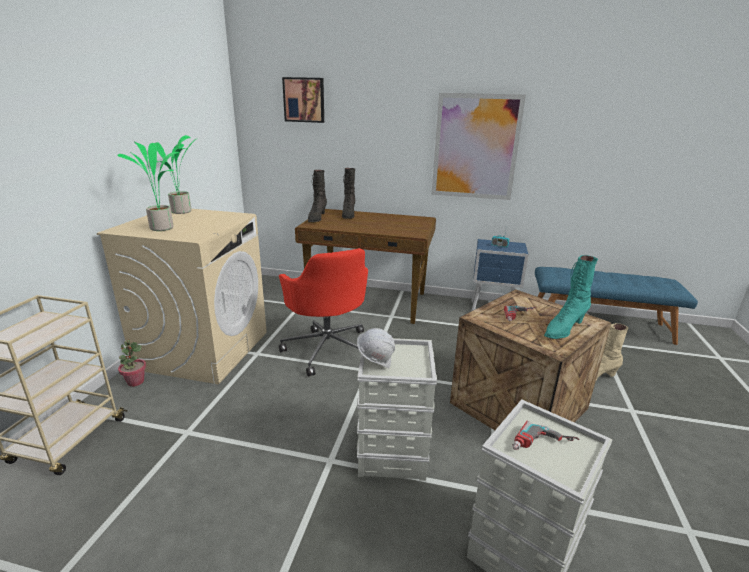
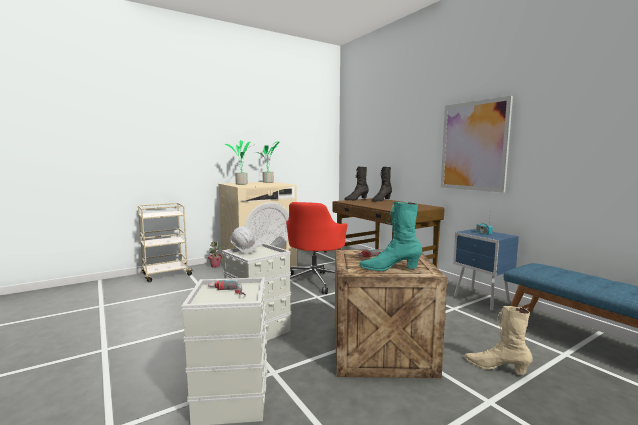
camera: 45 degrees right, 15 degrees down
(304, 100) = (370, 124): picture -> none

